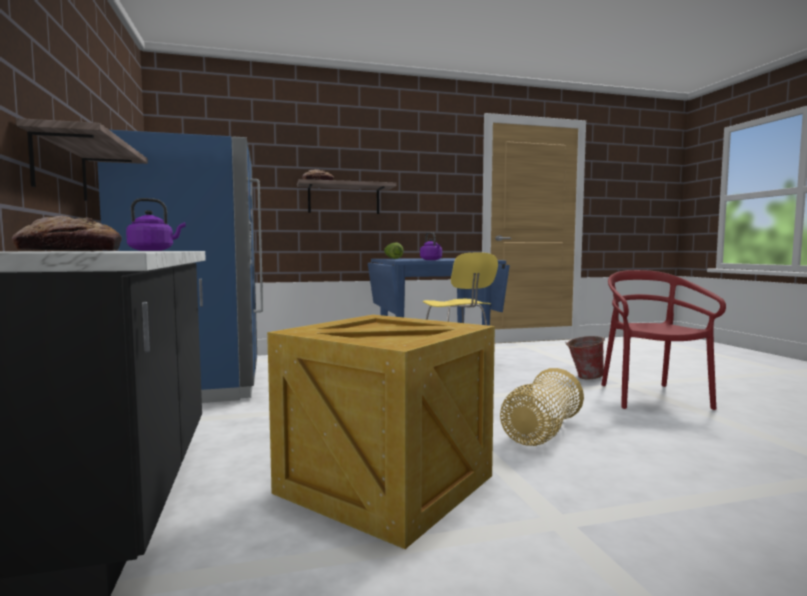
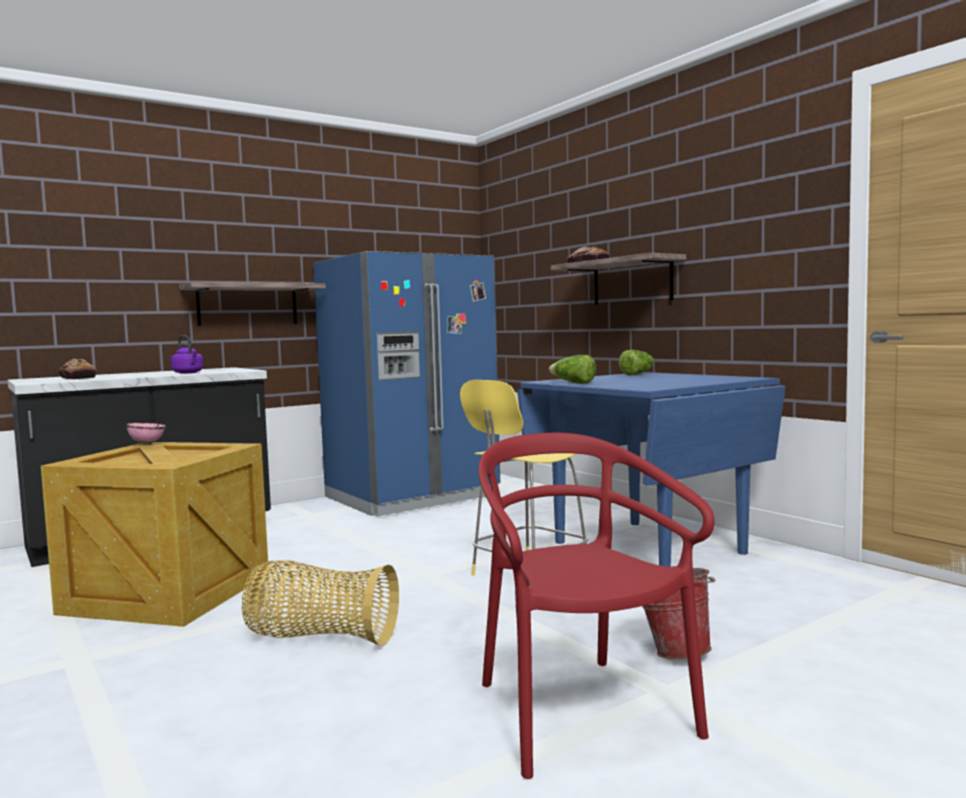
camera: 70 degrees right, 0 degrees up
(297, 331) = (146, 444): none -> pink bowl
(431, 260) = (573, 383): purple kettle -> lettuce
(650, 397) = (580, 713): red chair -> red chair turned 90 degrees counterclockwise

